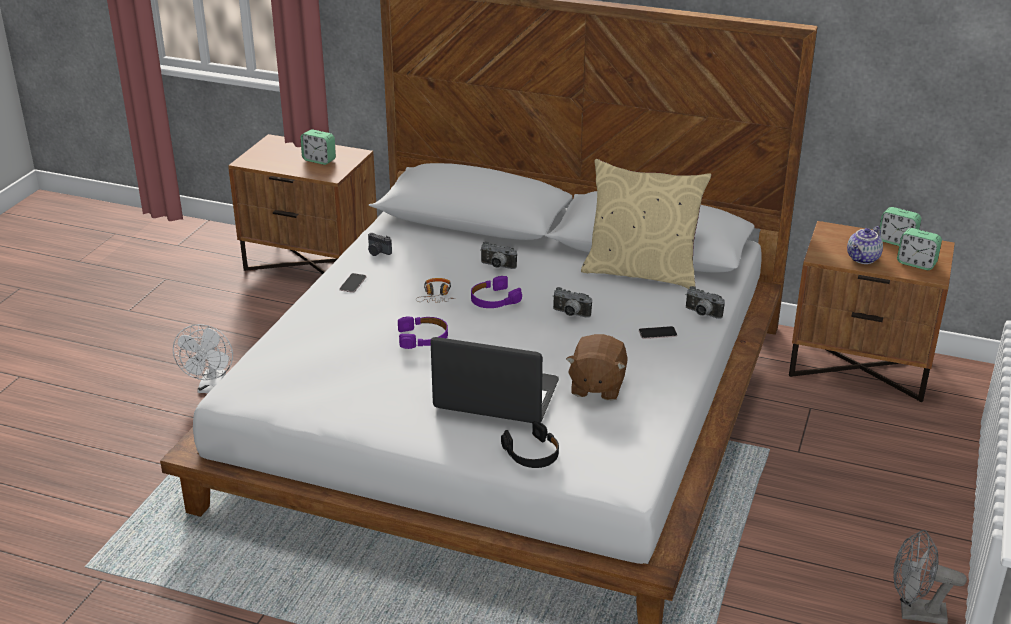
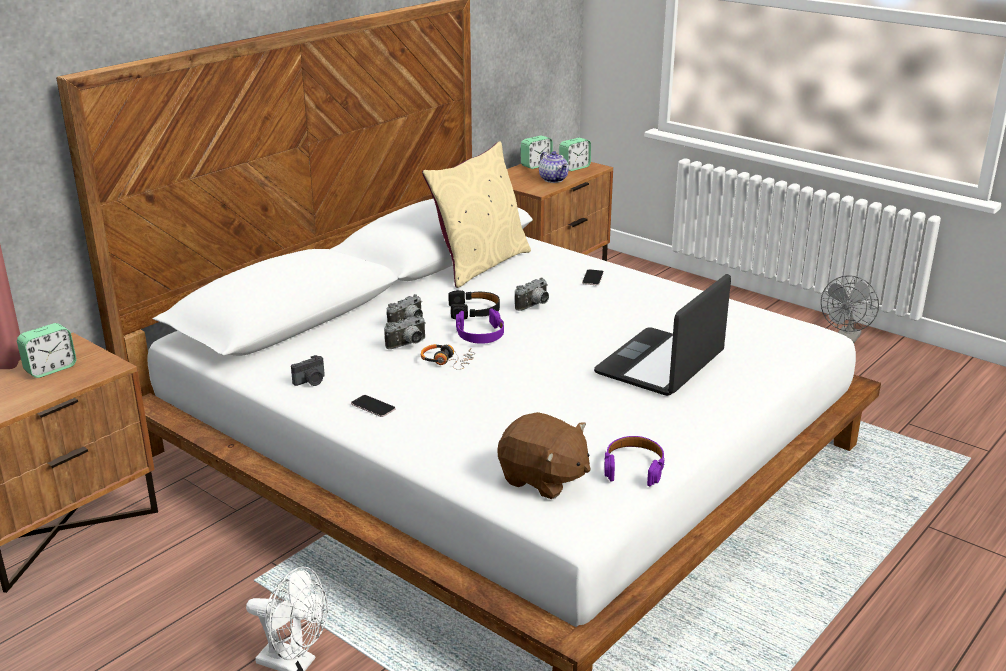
camera: 70 degrees left, 5 degrees down
(423, 338) = (533, 380): purple headphones -> purple headphones (634, 467)
(532, 453) = (765, 363): black headphones -> black headphones (474, 311)
(596, 386) = (665, 318): brown plush toy -> brown plush toy (543, 479)
(702, 314) = (571, 257): camera -> camera (408, 345)

